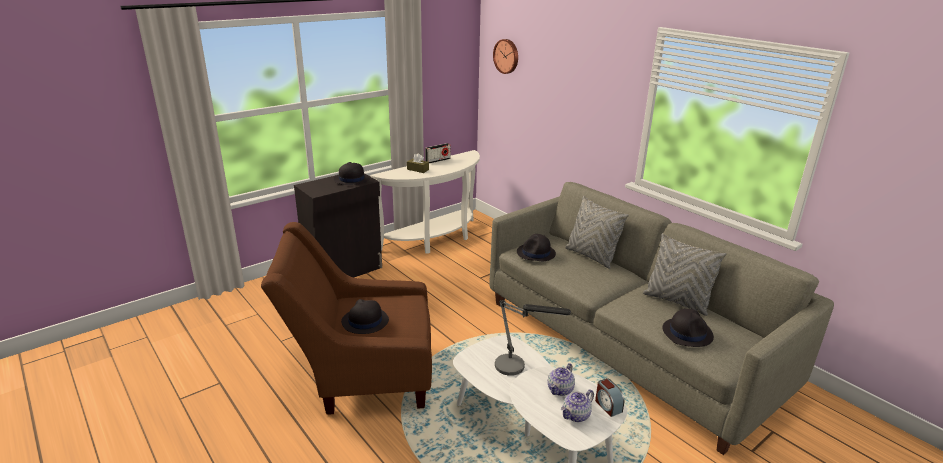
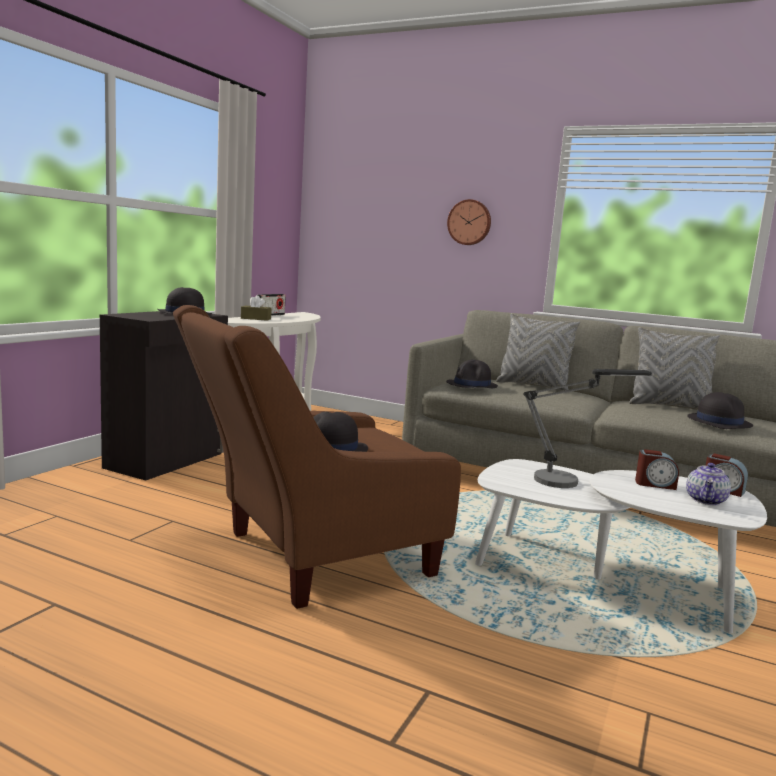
camera: 25 degrees left, 15 degrees down
(506, 56) = (347, 190): wall clock -> wall clock (469, 222)
(560, 390) = (655, 484): teapot -> alarm clock

